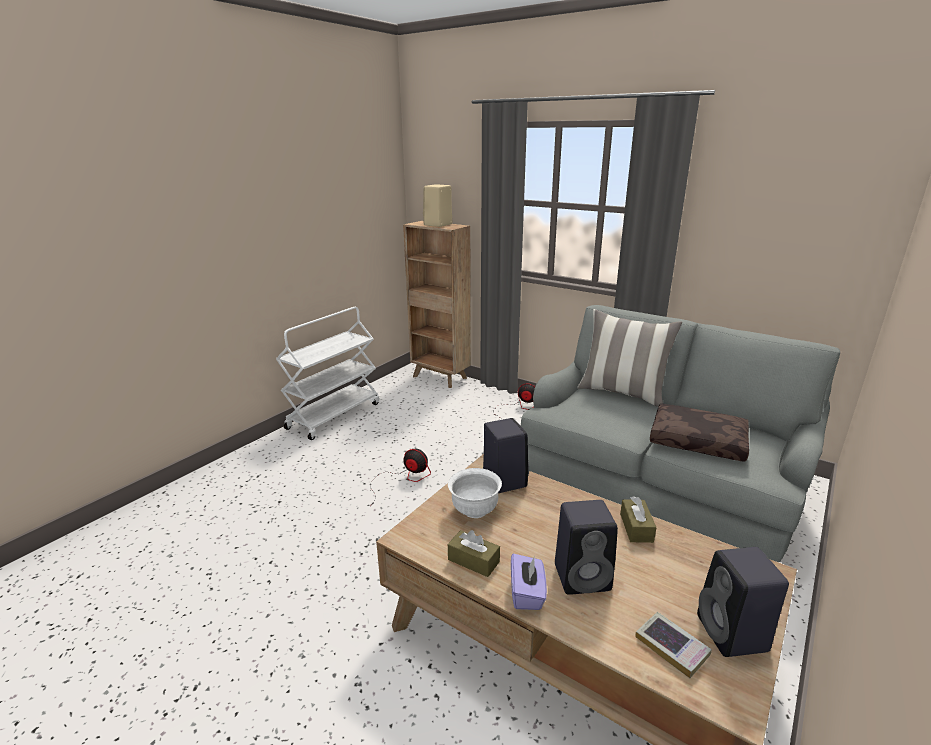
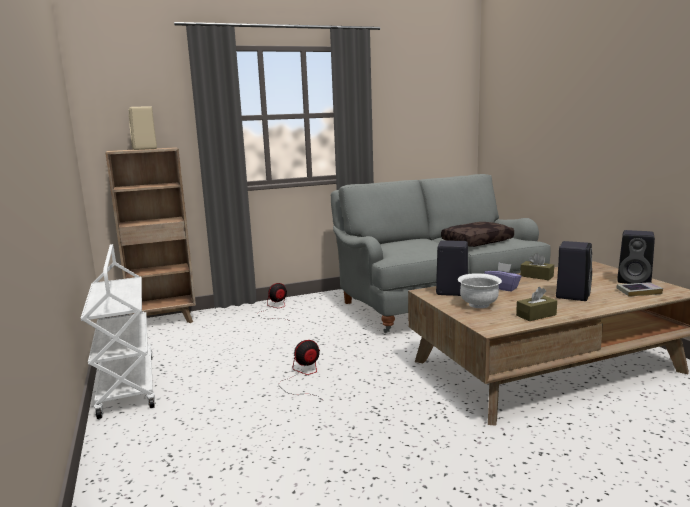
camera: 55 degrees left, 10 degrees down
(527, 594) = (579, 309): purple tissue box -> purple tissue box (502, 287)
(622, 393) = (398, 240): pillow -> none

